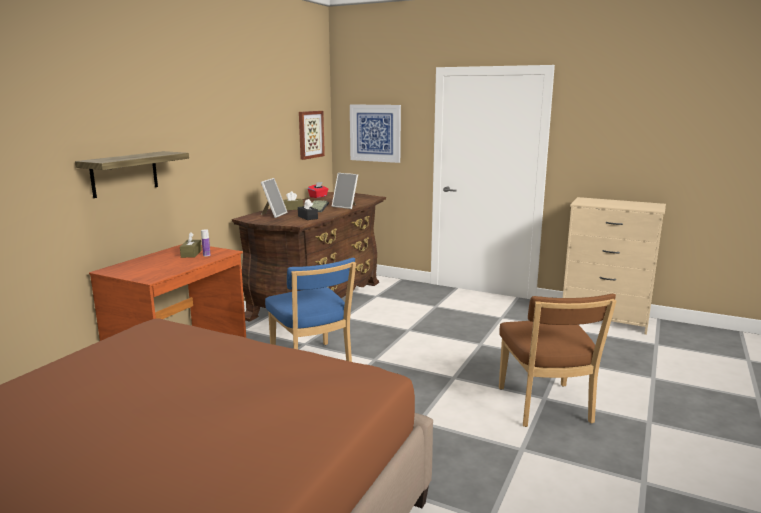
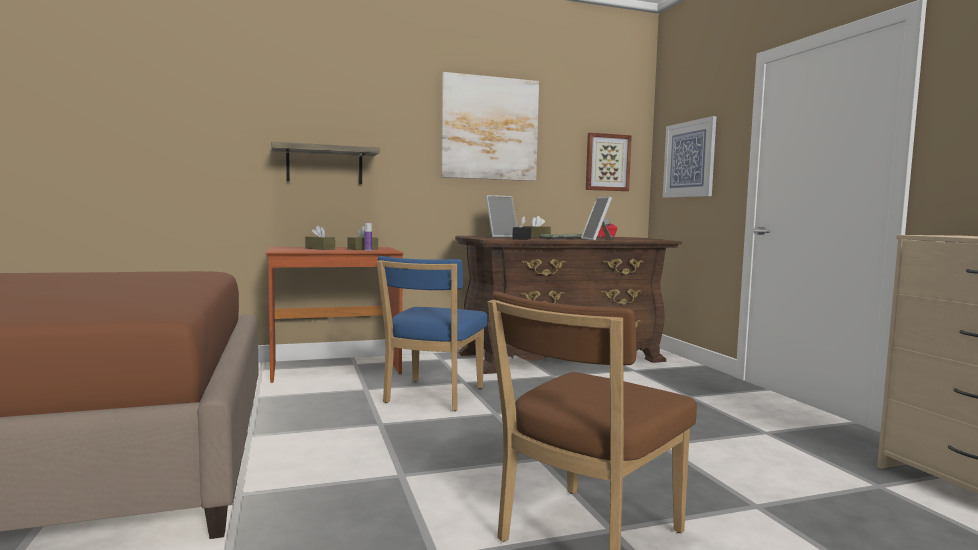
camera: 45 degrees right, 10 degrees down
(156, 263) = (320, 248): none -> brown tissue box
(241, 116) = (489, 128): none -> picture

